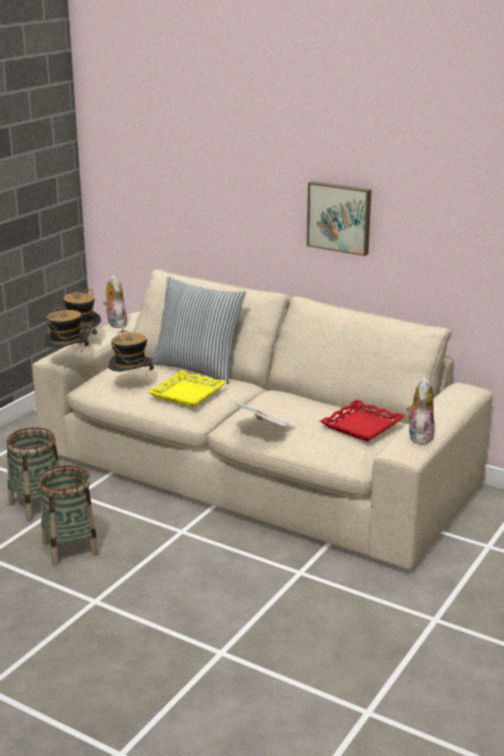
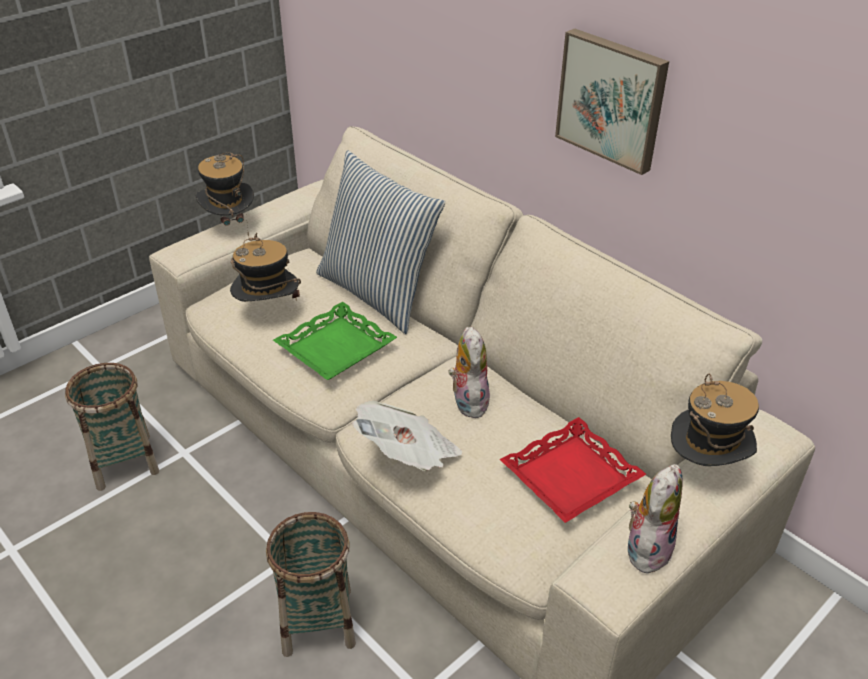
camera: 15 degrees right, 15 degrees up
(67, 361) = (190, 261): hat -> hat (705, 469)
(70, 548) = (124, 560): basket -> basket (317, 621)
(115, 323) = (292, 197): plush toy -> plush toy (467, 401)
(187, 393) = (335, 347): yellow tray -> green tray

